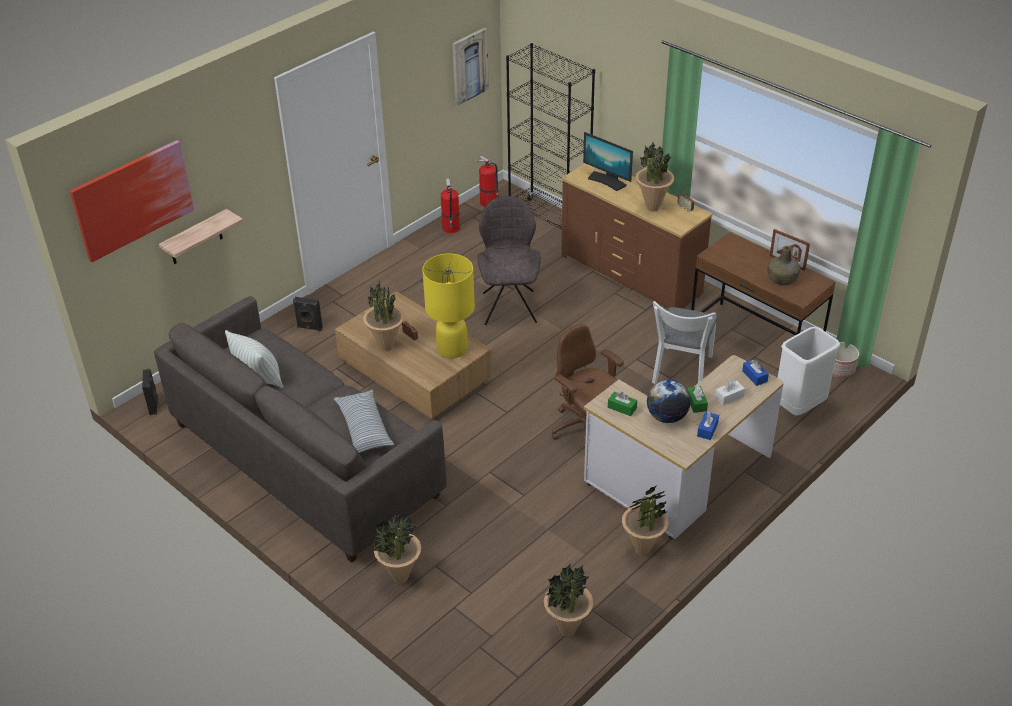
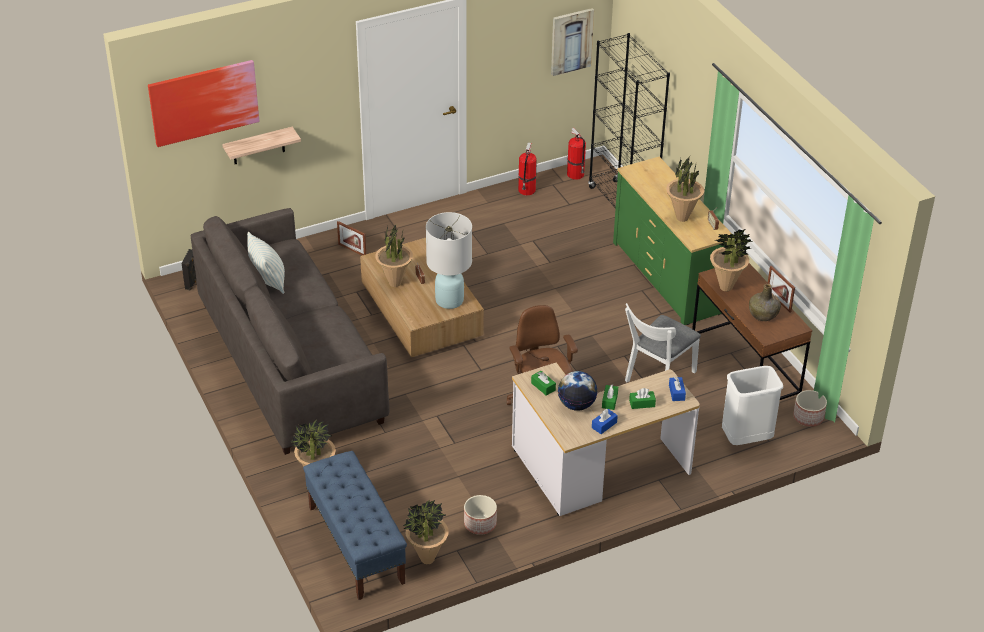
camera: 20 degrees right, 0 degrees up
(309, 328) = (352, 250): black speaker -> picture frame
(364, 428) = (330, 345): pillow -> none
(452, 349) = (449, 300): yellow table lamp -> white table lamp
(482, 639) = (355, 544): none -> blue bench
(509, 306) = (538, 277): grey chair -> none
(599, 574) = (480, 524): none -> planter
(607, 181) = (657, 181): monitor -> none
(631, 274) = (668, 277): brown dresser -> green dresser
(642, 550) = (528, 516): potted plant -> potted plant (726, 287)
(729, 397) = (642, 403): white tissue box -> green tissue box

